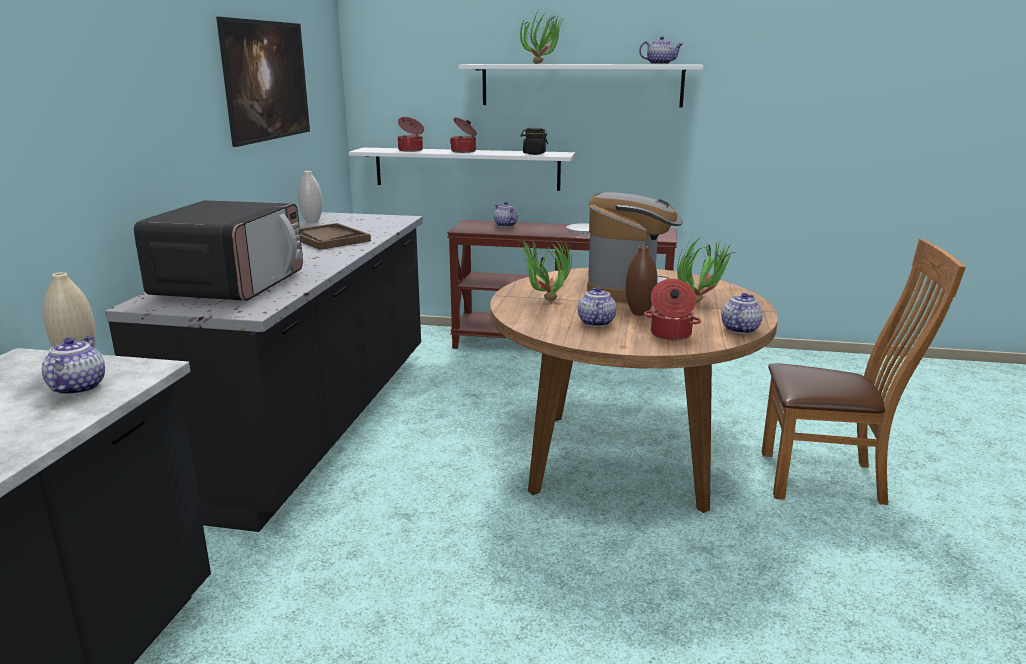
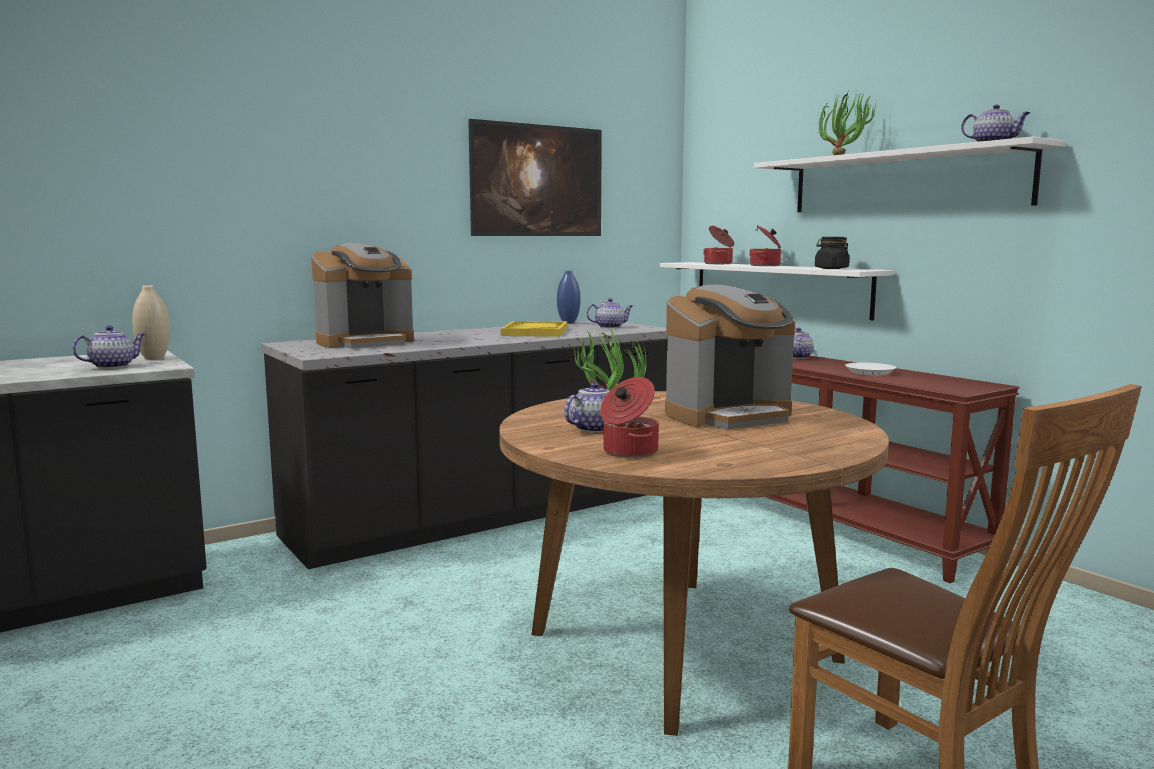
camera: 45 degrees right, 10 degrees down
(230, 285) = (366, 343): microwave -> coffee machine
(312, 222) = (568, 323): white vase -> blue vase
(328, 239) = (535, 332): brown tray -> yellow tray
(639, 313) = (666, 432): brown vase -> none
(702, 302) = (774, 441): potted plant -> none
(740, 329) = (725, 467): teapot -> teapot (610, 327)

